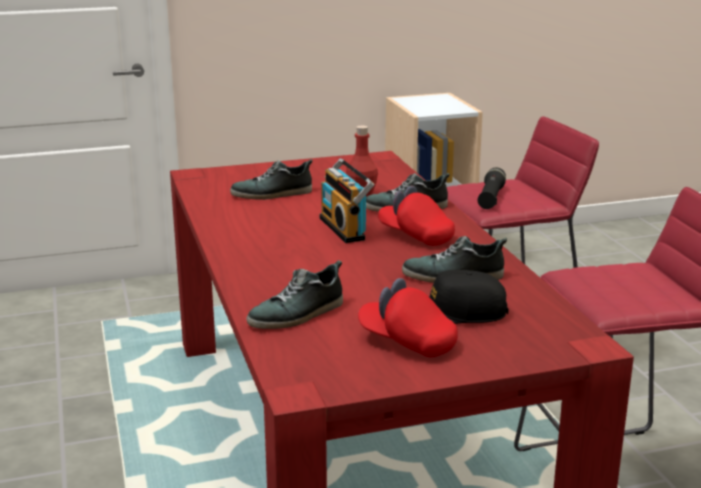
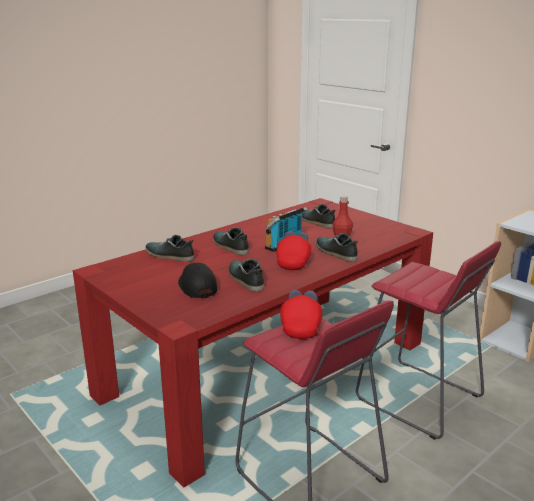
camera: 65 degrees right, 0 degrees up
(308, 263) = (230, 246): none -> shoe
(407, 342) = (154, 282): red cap -> red cap (301, 326)
(491, 198) = (413, 277): black flashlight -> none

